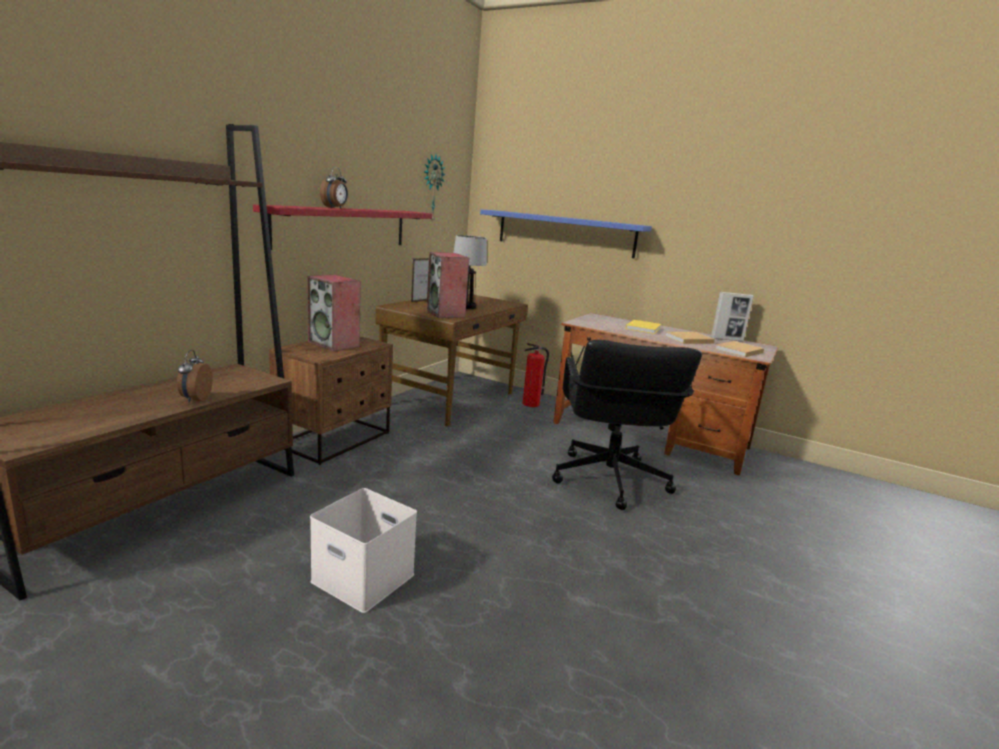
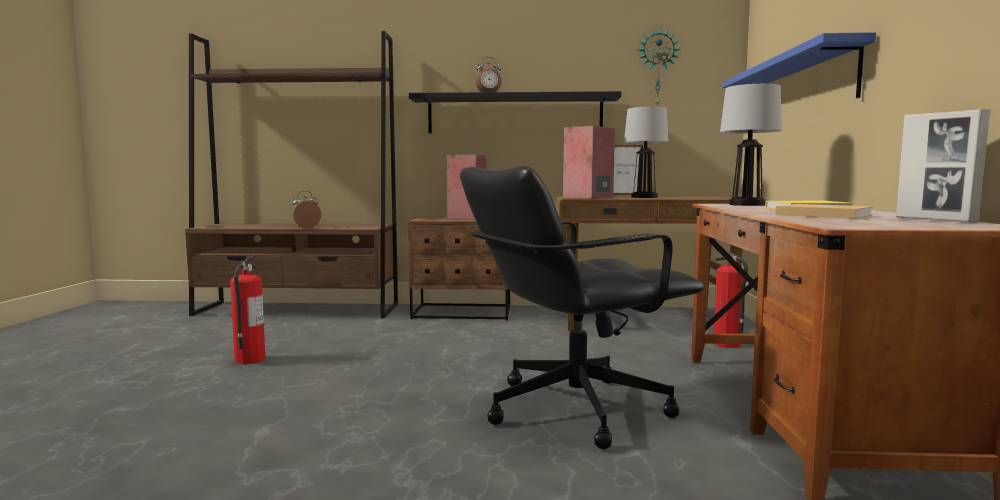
camera: 65 degrees right, 10 degrees down
(343, 227) = (514, 114): red shelf -> black shelf
(361, 578) = (249, 360): white storage box -> fire extinguisher
(591, 322) = (746, 204): none -> table lamp
(738, 351) = (850, 222): beige book -> none

